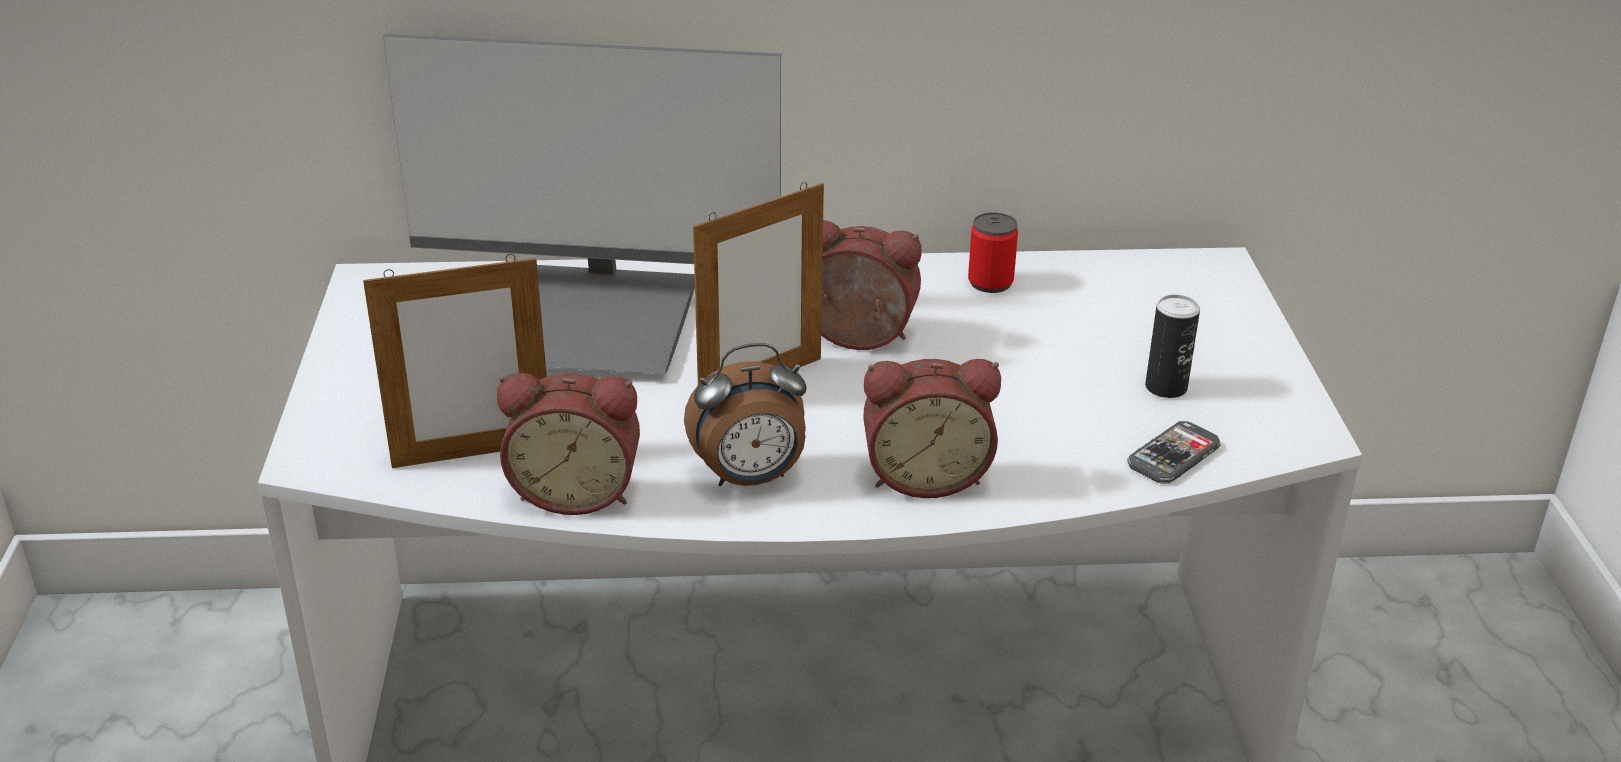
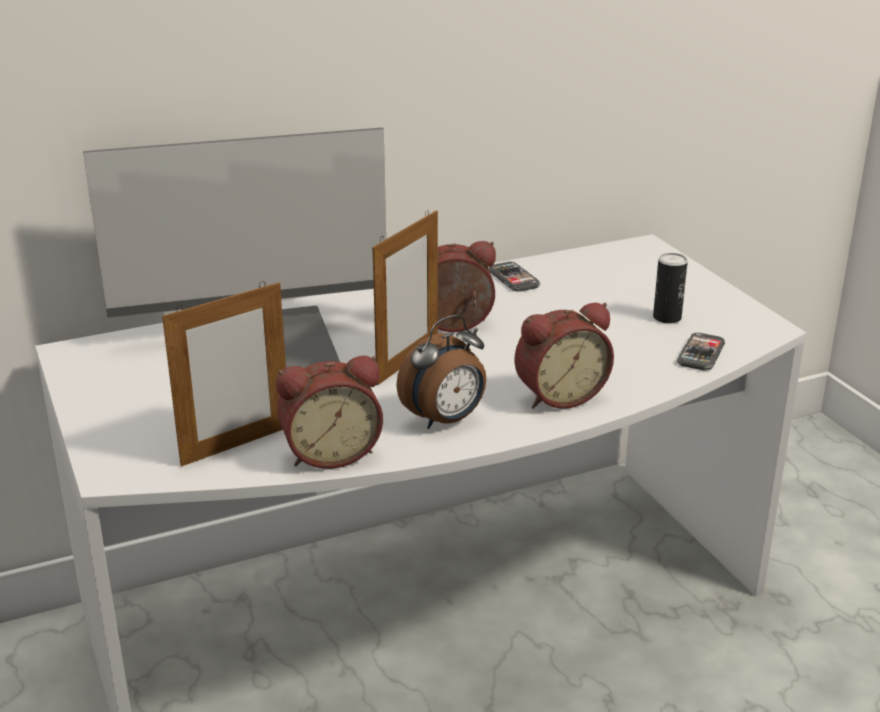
camera: 20 degrees left, 5 degrees down
(990, 282) = (513, 279): can -> phone

